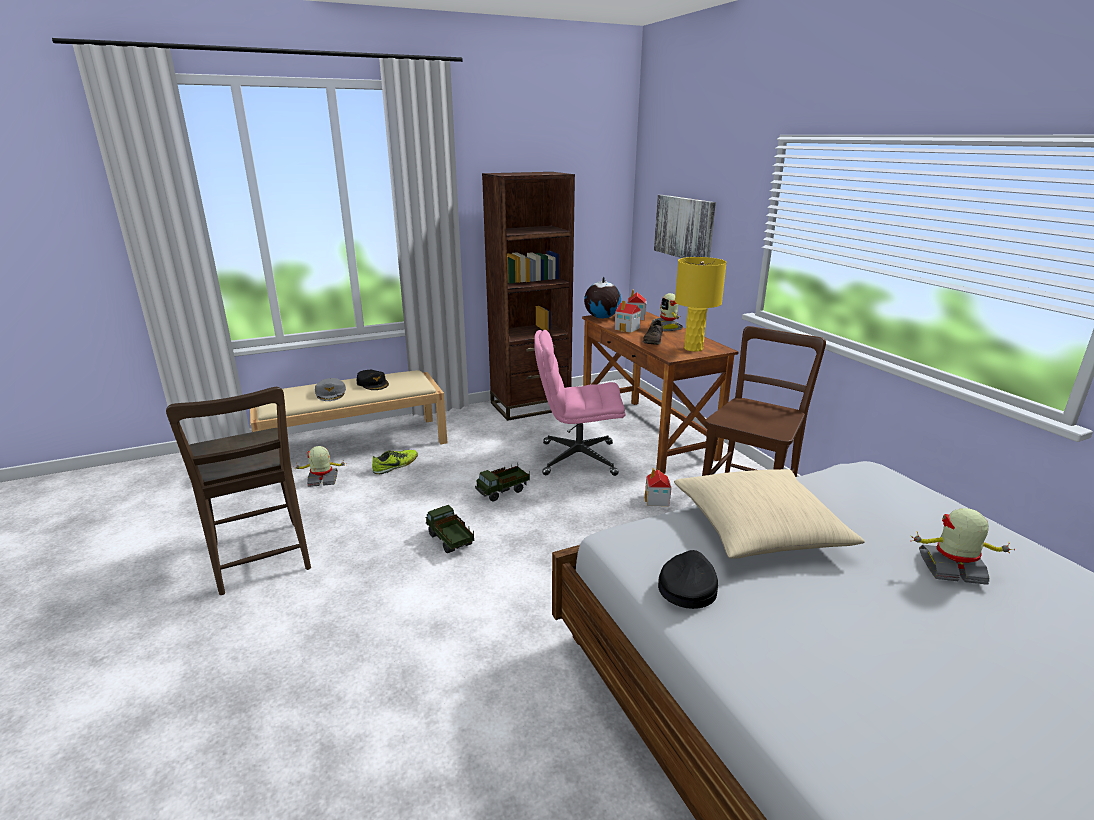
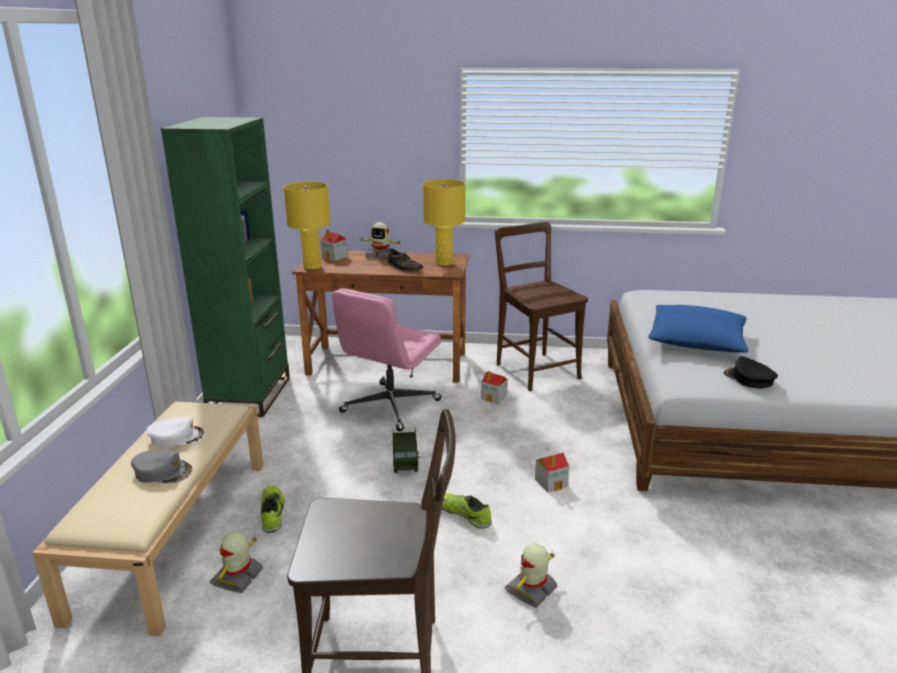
camera: 60 degrees left, 0 degrees up
(373, 383) = (177, 437): black cap -> white cap
(449, 541) = (463, 514): toy truck -> shoe
(530, 406) = (250, 395): brown bookcase -> green bookcase
(601, 317) = (312, 267): globe -> yellow table lamp
(627, 329) = (361, 267): toy house -> toy house (551, 482)
(684, 227) = (344, 158): picture -> none
(759, 529) = (696, 341): beige pillow -> blue pillow
(952, 569) = (761, 314): toy robot -> toy robot (532, 590)

